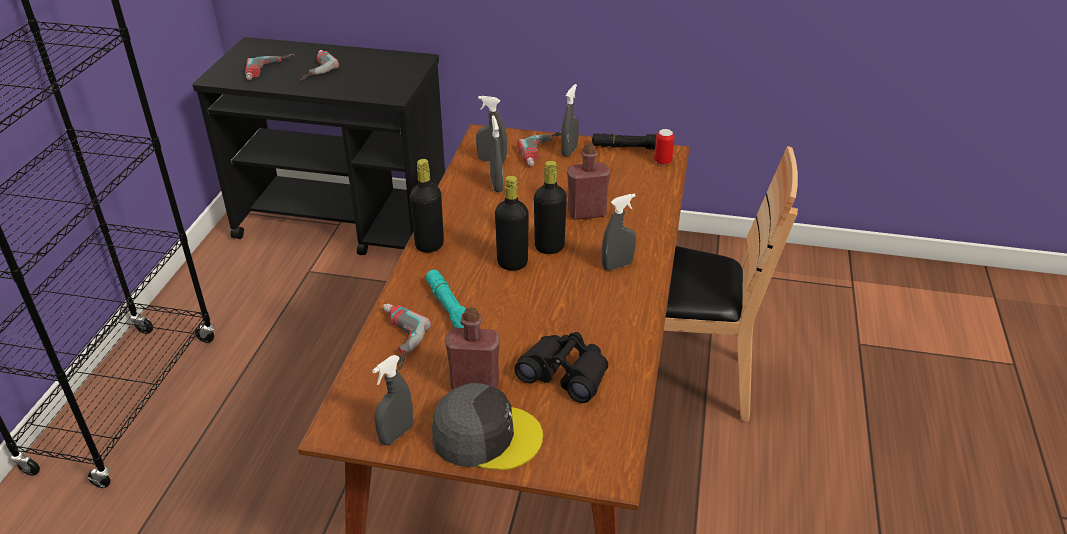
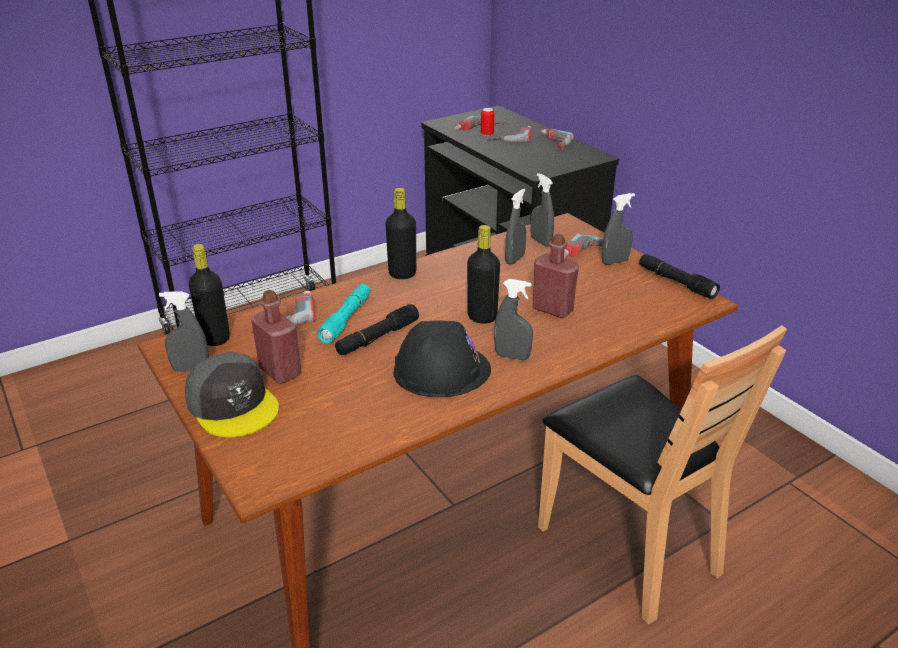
camera: 45 degrees right, 5 degrees down
(362, 61) = (552, 144): none -> power drill
(502, 310) = (377, 338): none -> black flashlight
(512, 263) = (437, 313): black bottle -> black bottle (215, 339)
(565, 374) = (346, 402): black binoculars -> none
(588, 305) = (441, 370): none -> black hard hat
(662, 162) = (687, 305): can -> can (487, 134)

